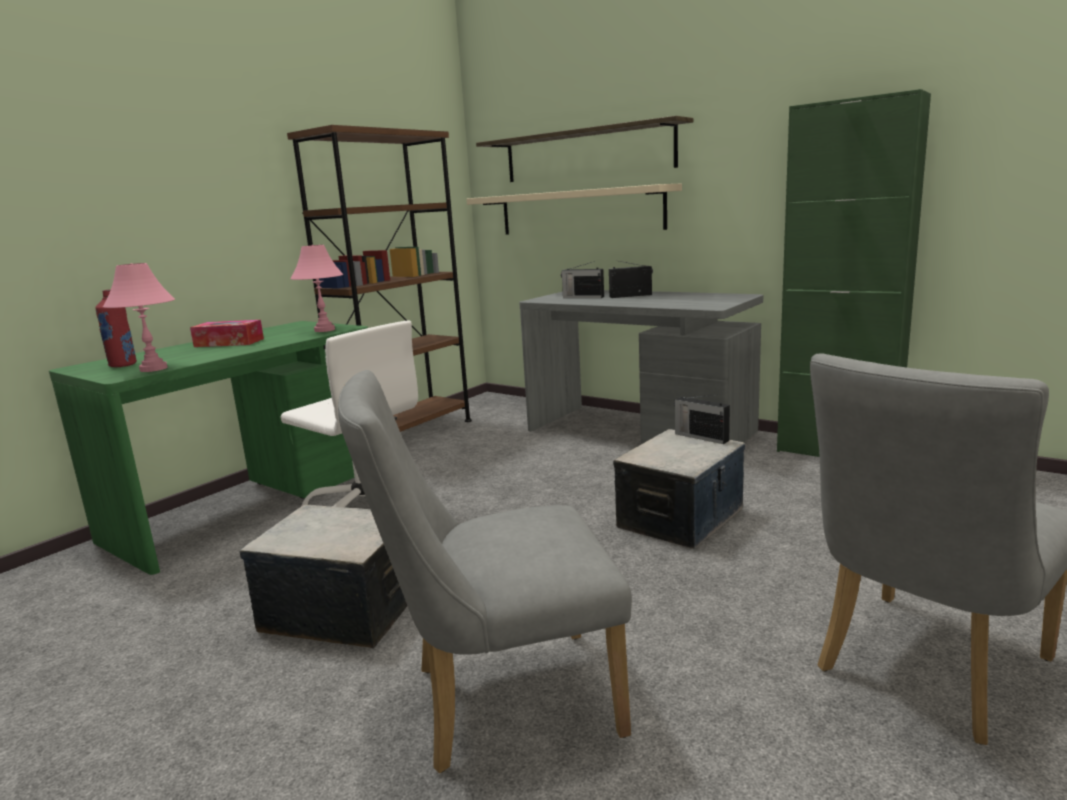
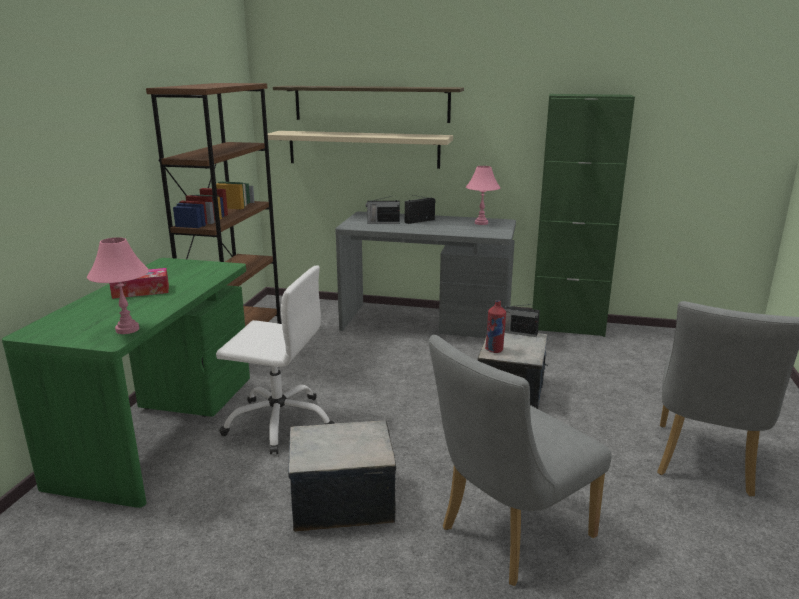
camera: 25 degrees left, 5 degrees up
(123, 365) = (80, 327): red bottle -> red bottle (494, 350)
(324, 330) = (211, 270): pink table lamp -> pink table lamp (481, 223)

